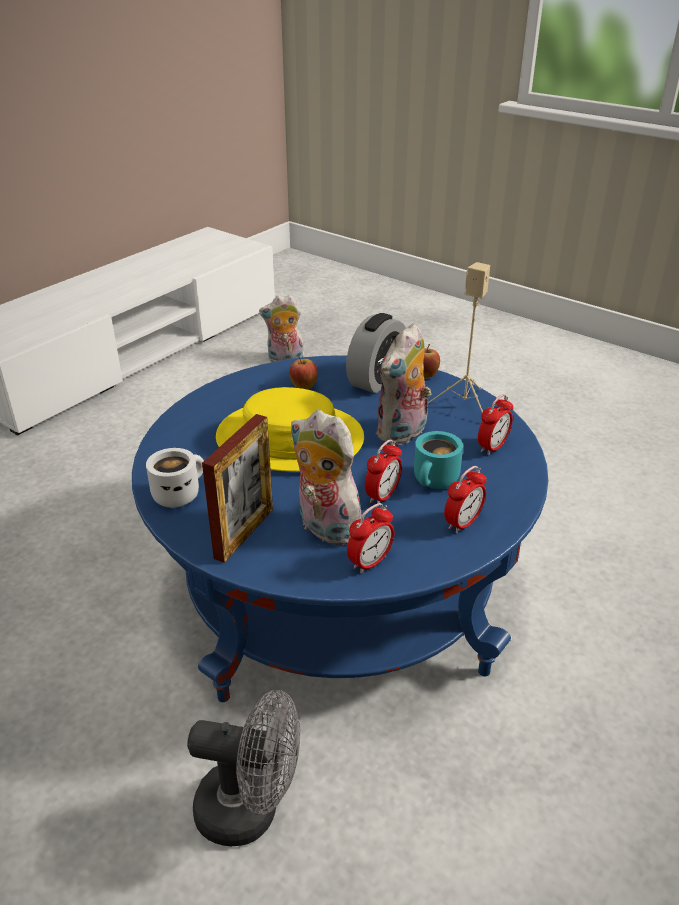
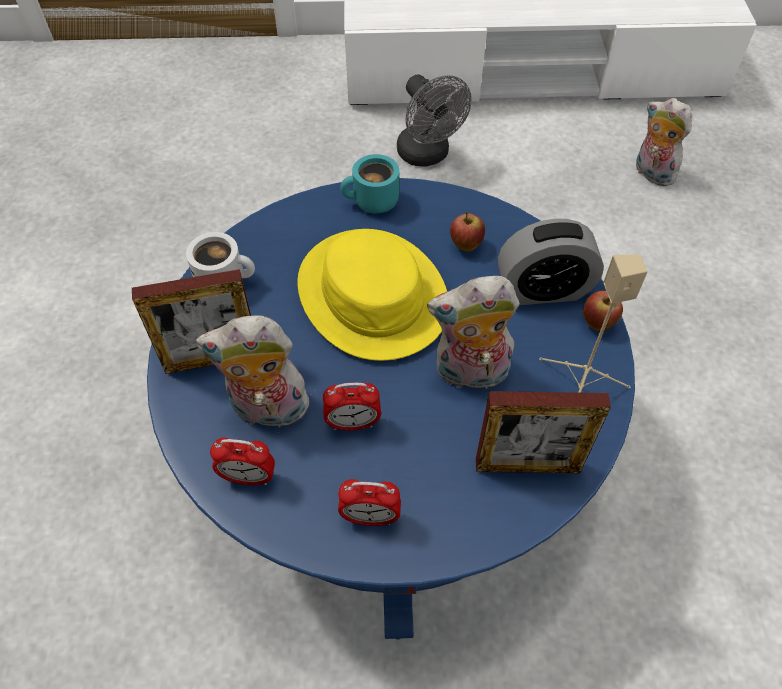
camera: 50 degrees right, 20 degrees up
(250, 810) = (131, 552): grey fan -> grey fan (427, 155)
(324, 528) = (267, 410): plush toy -> plush toy turned 90 degrees counterclockwise
(436, 481) = (417, 452): turquoise mug -> turquoise mug (372, 203)
(492, 447) = (527, 466): alarm clock -> picture frame

